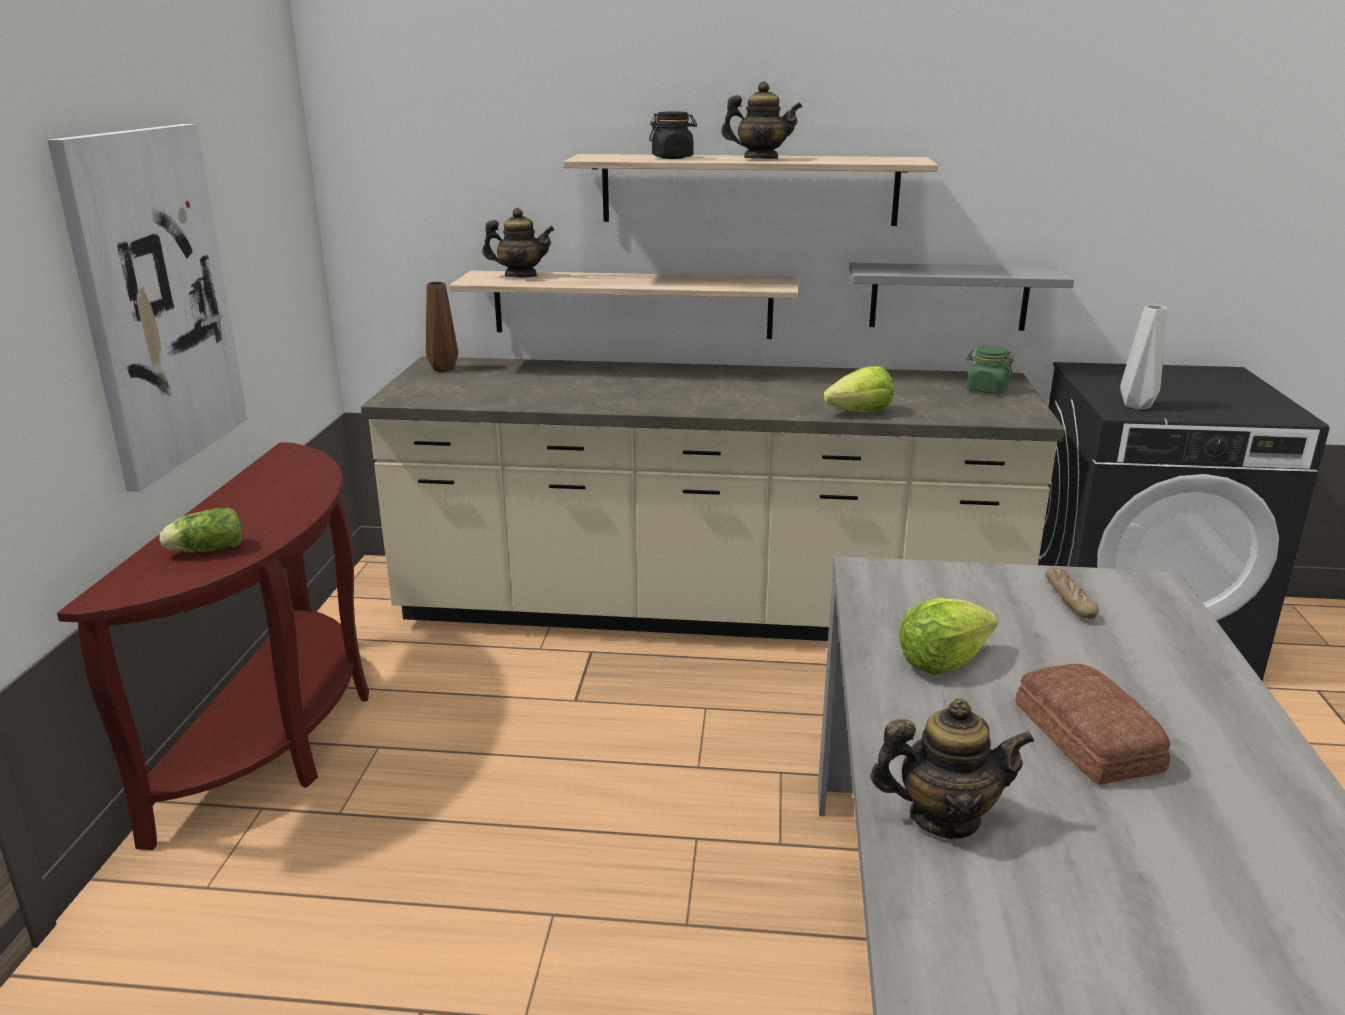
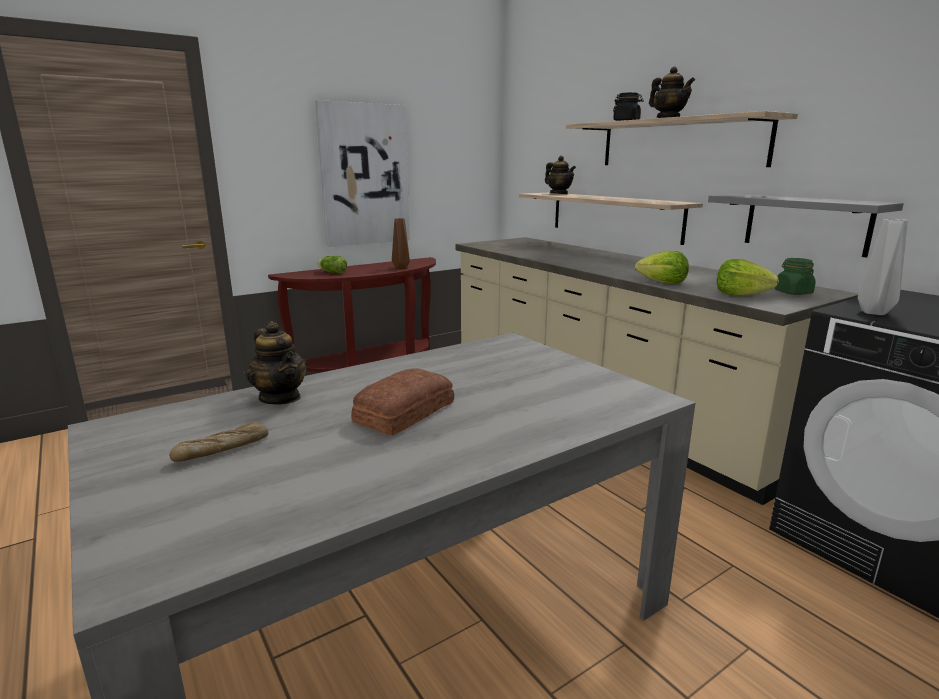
camera: 50 degrees right, 5 degrees down
(445, 369) = (520, 240): brown vase -> brown vase (402, 268)
(942, 661) = (436, 370): lettuce -> lettuce (740, 295)
(1069, 600) = (573, 382): bread -> bread (222, 449)

